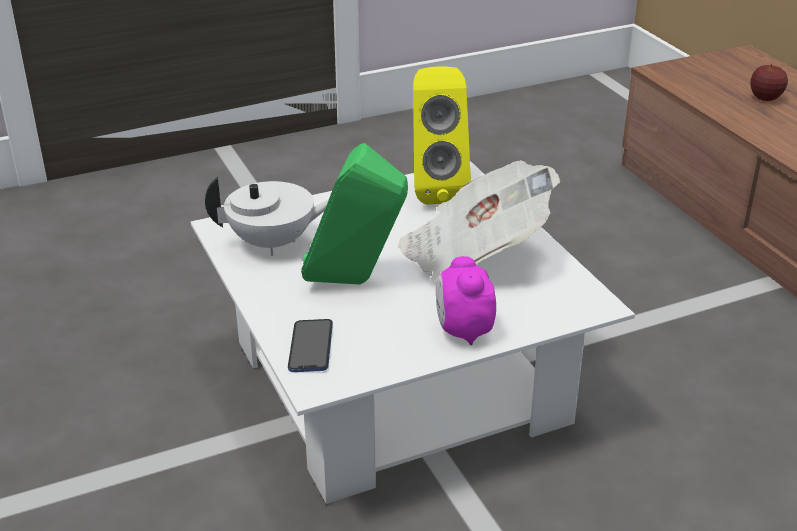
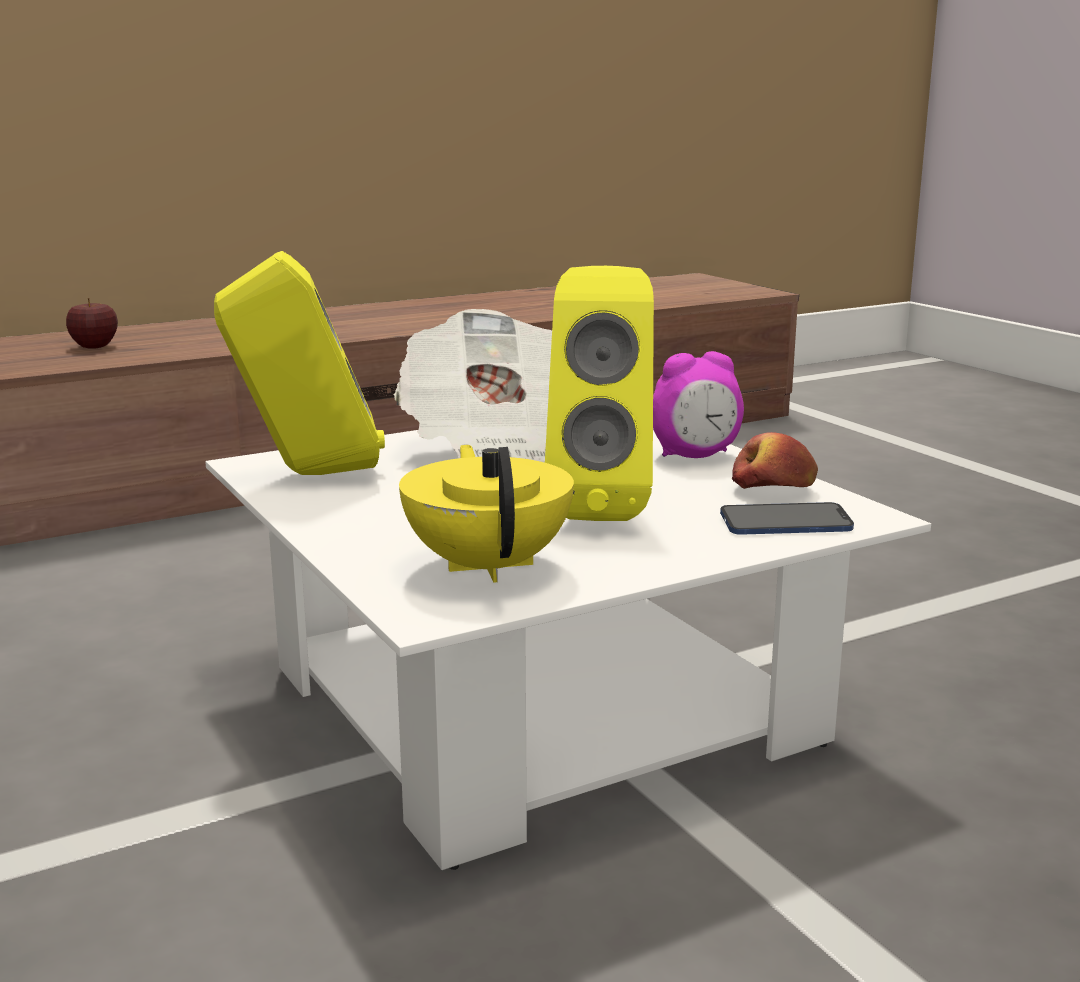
camera: 95 degrees left, 15 degrees down
(273, 243) = (489, 566): white teapot -> yellow teapot
(356, 282) = (601, 507): green speaker -> yellow speaker
(377, 353) = (772, 490): none -> apple

